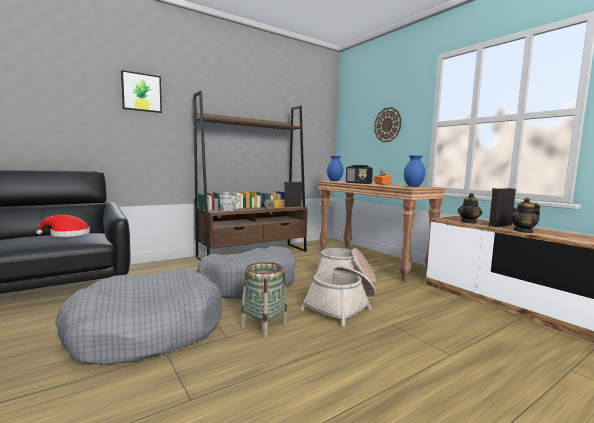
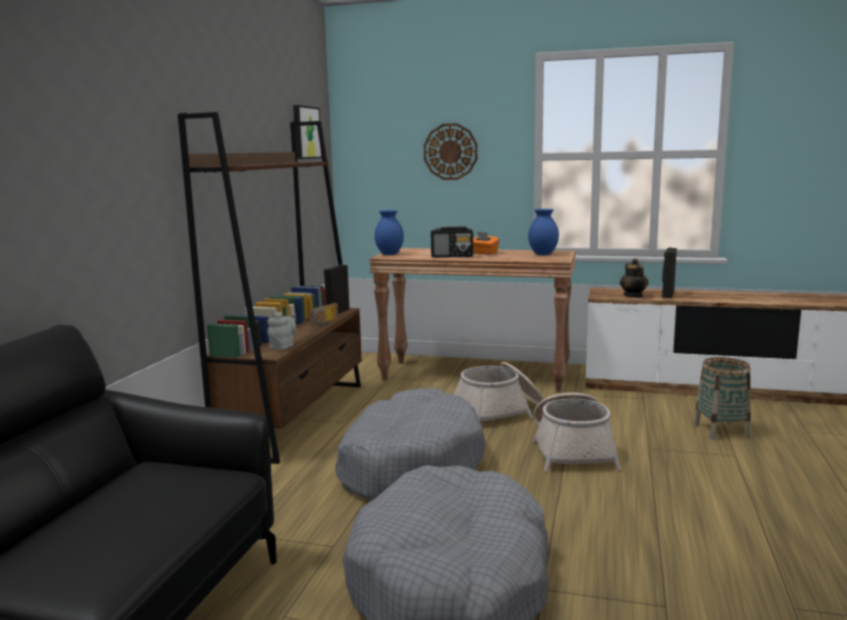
camera: 40 degrees left, 5 degrees up
(67, 234) = (142, 486): red hat -> none
(141, 92) = (97, 120): picture -> picture (305, 132)
(264, 325) = (552, 506): basket -> basket (721, 431)
(523, 231) = (703, 299): teapot -> none

